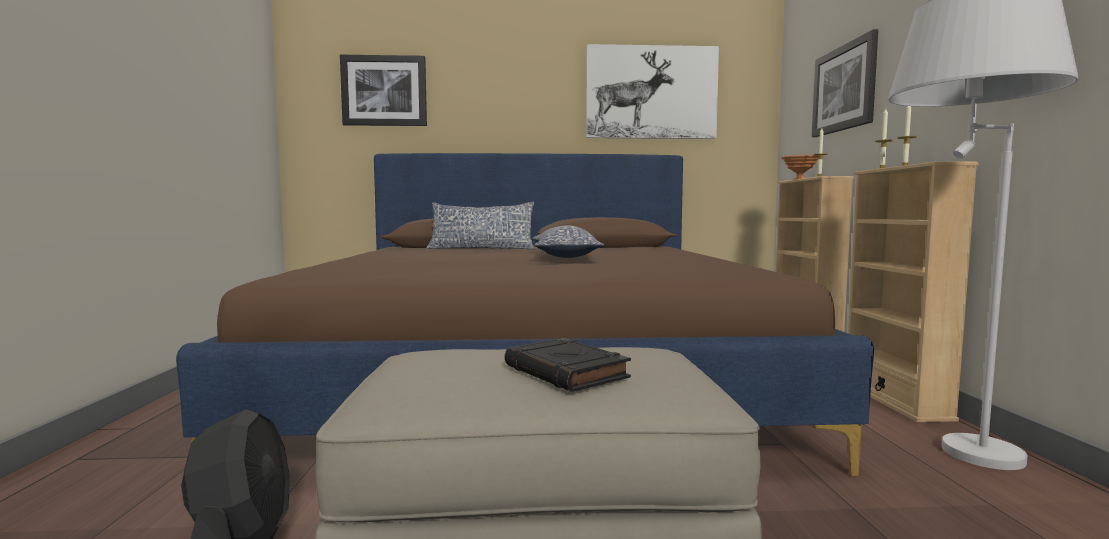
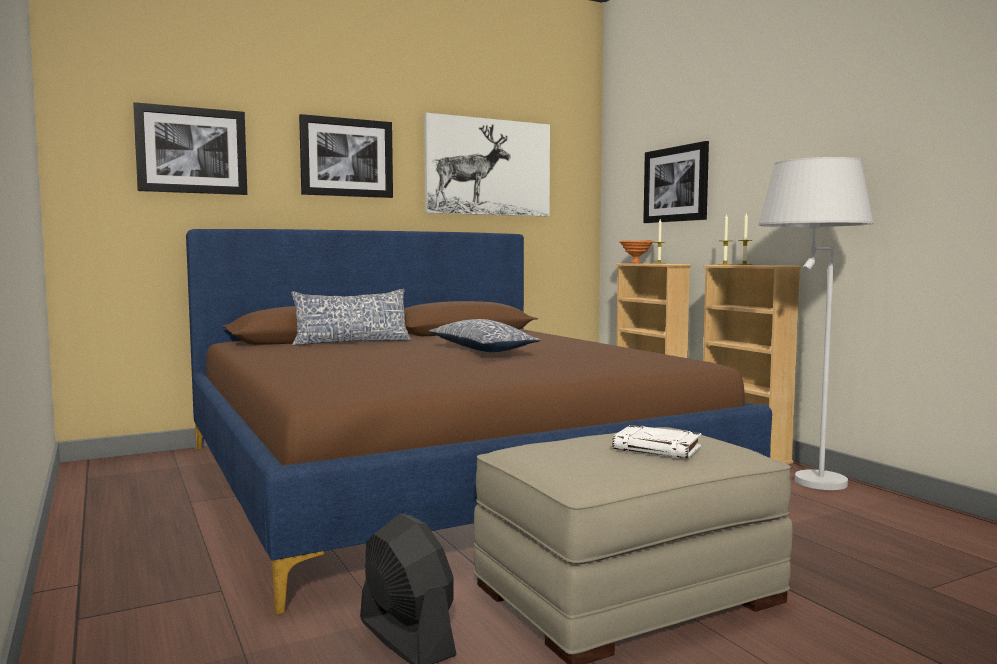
camera: 25 degrees left, 0 degrees up
(512, 90) = (346, 157): none -> picture
(567, 372) = (658, 448): black book -> white book

